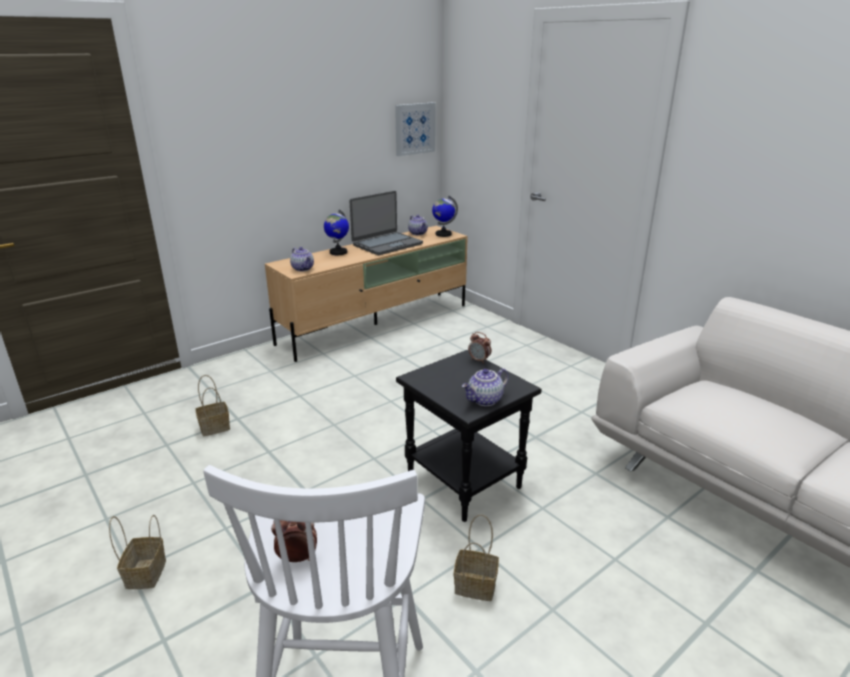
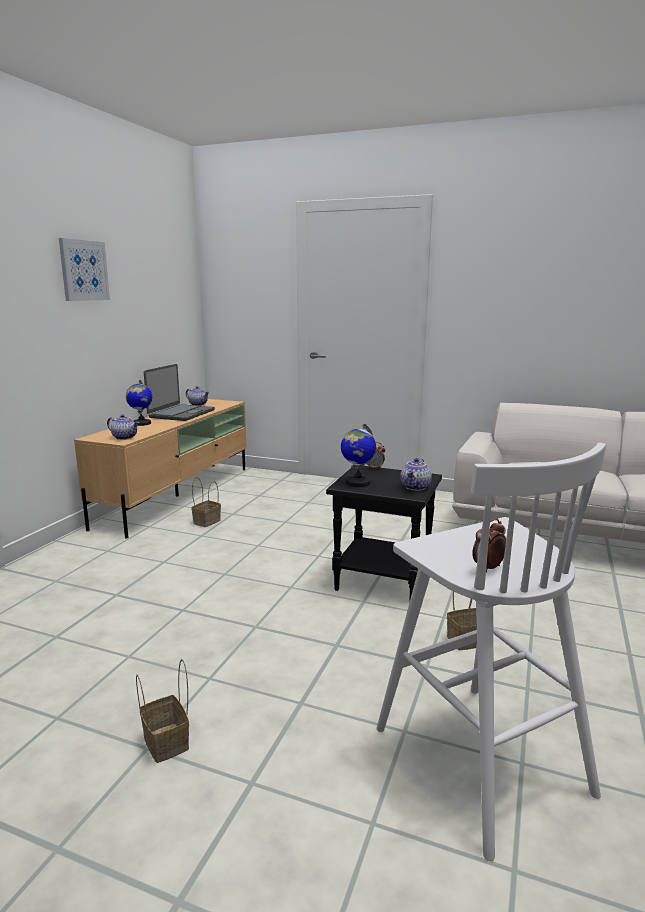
camera: 30 degrees left, 10 degrees down
(216, 427) = (99, 607): basket -> basket (207, 521)
(414, 129) = (183, 307): picture -> picture (84, 270)
(443, 234) = (222, 403): globe -> globe (357, 483)

